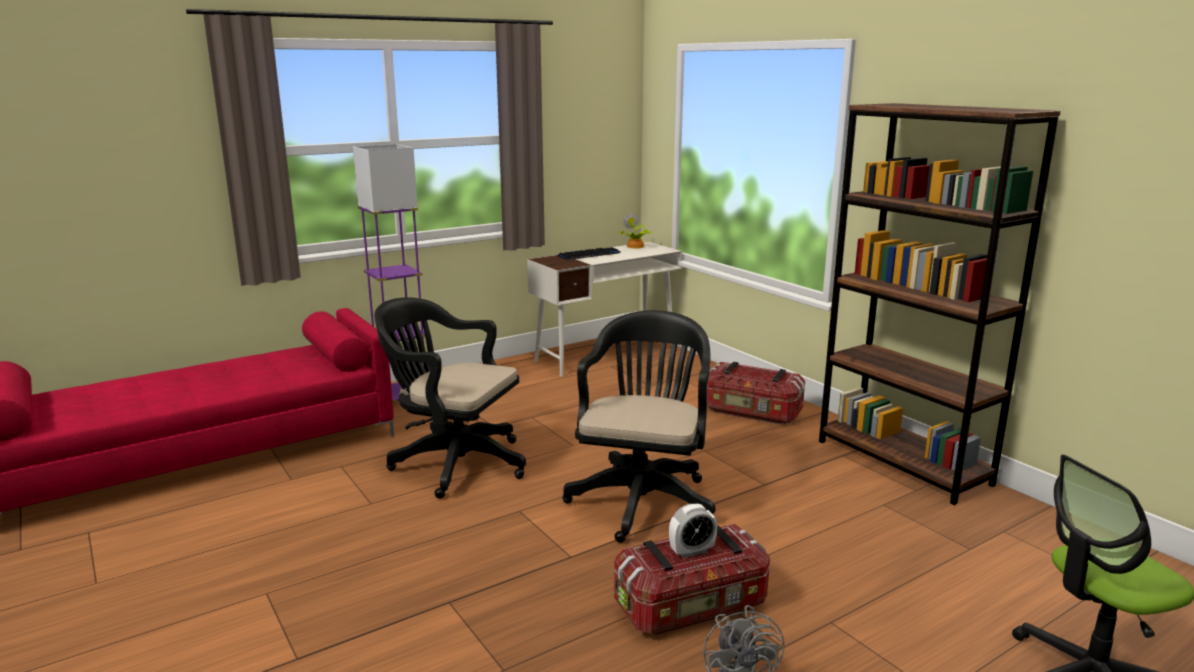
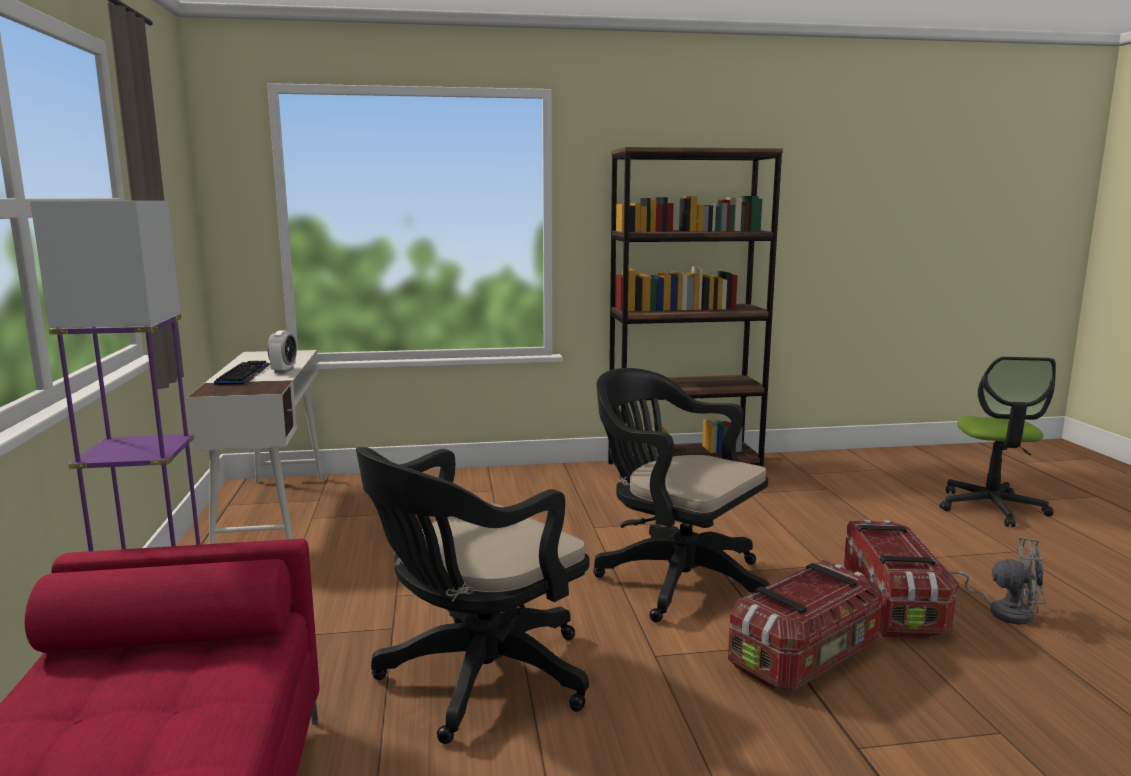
camera: 65 degrees left, 5 degrees down
(635, 246) = (253, 358): potted plant -> none
(692, 551) = (894, 548): alarm clock -> alarm clock (284, 371)
(751, 412) = (533, 488): storage box -> storage box (806, 657)

